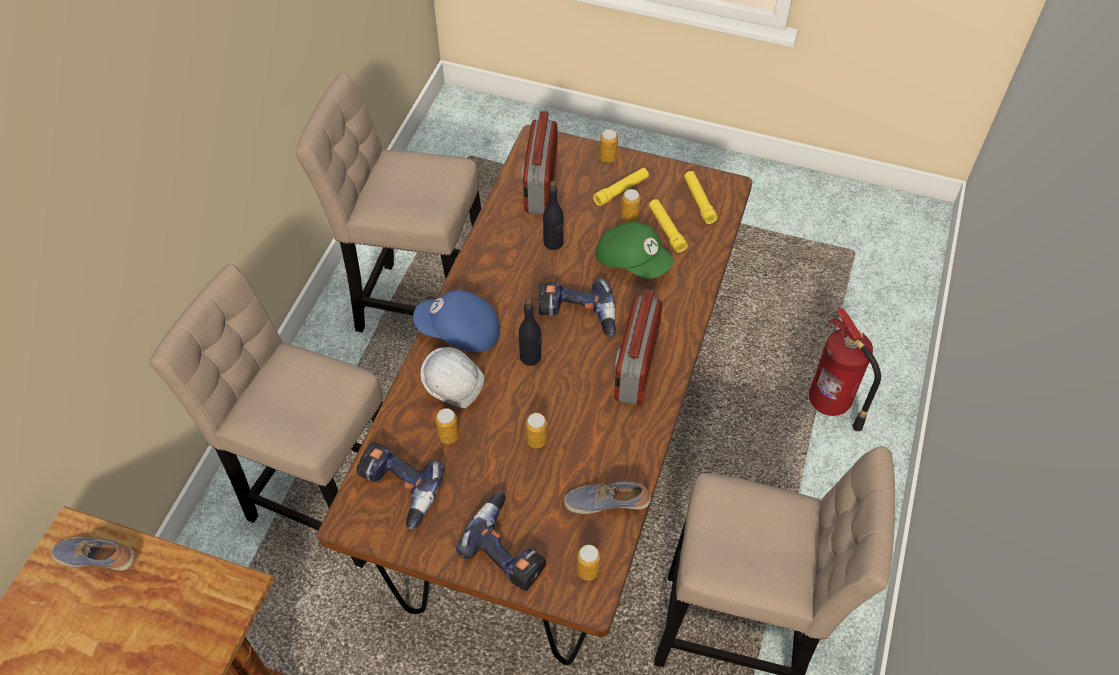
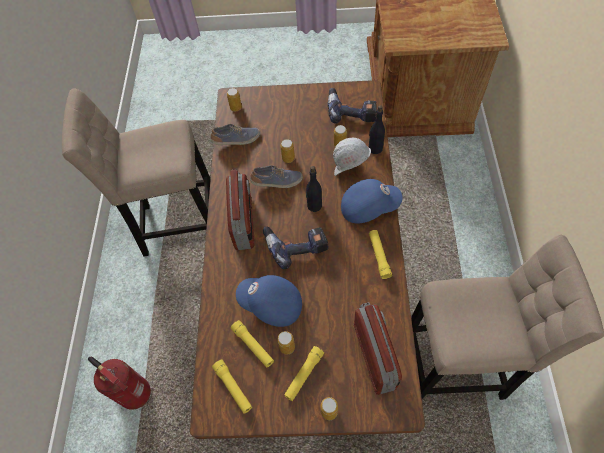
camera: 165 degrees right, 5 degrees up
(97, 557) = (471, 33): shoe -> shoe (277, 182)
(322, 499) = (429, 216): beige stool -> none
(481, 272) = (379, 256): none -> yellow flashlight
(508, 547) = (280, 105): power drill -> none
(553, 243) = (338, 300): black bottle -> black bottle (375, 148)
(633, 261) = (271, 305): green cap -> blue cap

